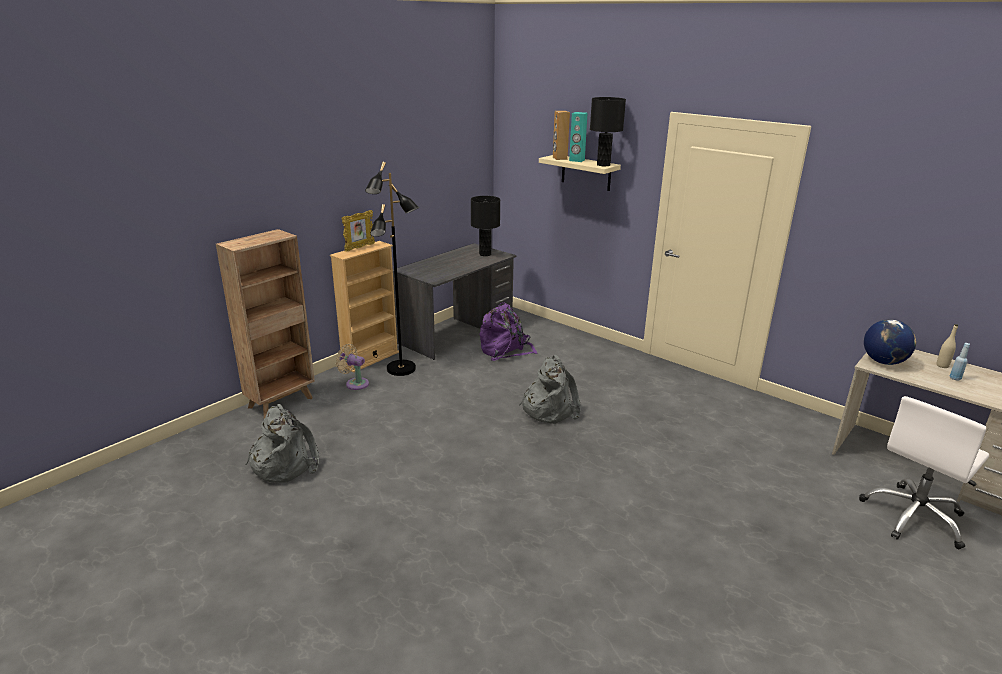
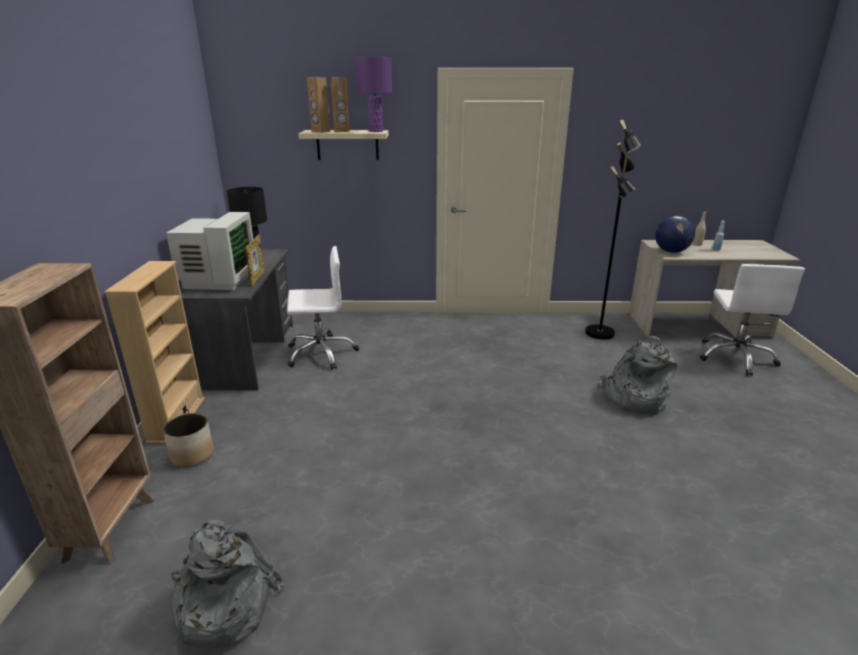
camera: 40 degrees left, 0 degrees up
(355, 383) = (192, 455): beige fan -> planter
(359, 247) = (136, 273): picture frame -> picture frame (257, 279)
(401, 369) = (232, 415): black floor lamp -> black floor lamp (600, 333)
(435, 266) = (218, 280): none -> monitor
(505, 350) = (321, 353): purple backpack -> white office chair
(549, 409) = (432, 389): grey backpack -> grey backpack (633, 397)
(576, 160) = (341, 131): turquoise speaker -> brown speaker
(603, 165) = (375, 131): black table lamp -> purple table lamp

